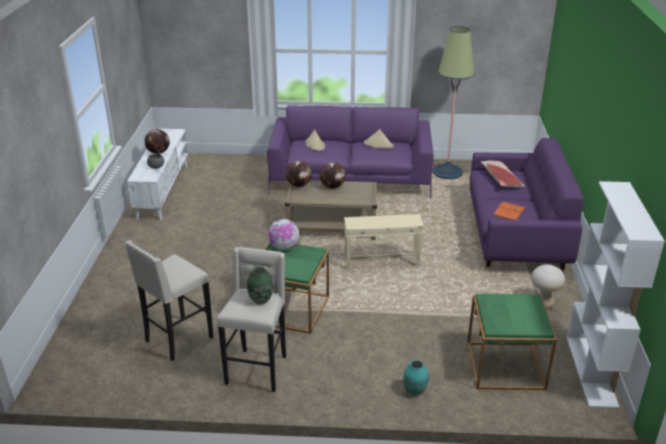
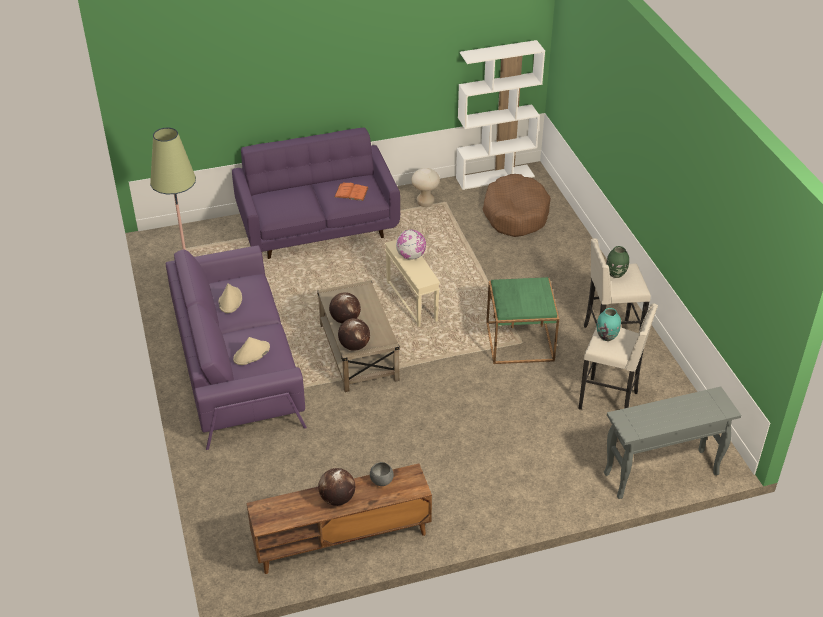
camera: 110 degrees left, 10 degrees up
(73, 339) = (660, 474): none -> grey console table
(163, 191) = (341, 540): white tv stand -> brown tv stand
(284, 248) = (506, 305): globe -> globe (411, 256)
(415, 391) = (573, 251): turquoise vase -> turquoise vase (607, 336)
(501, 179) = (284, 203): pillow -> none
(505, 365) = (515, 214): green side table -> brown dog bed

